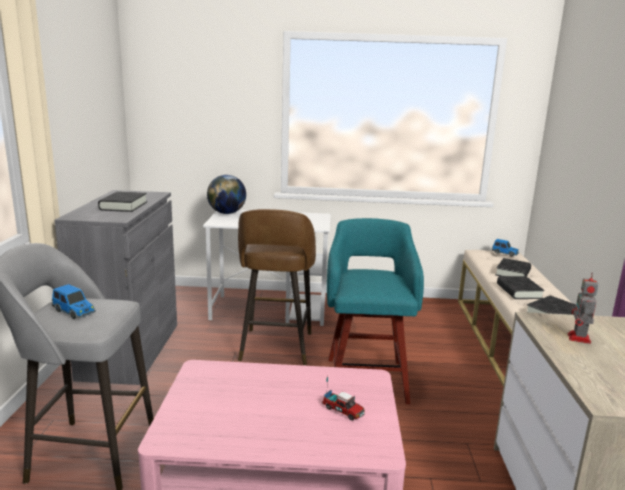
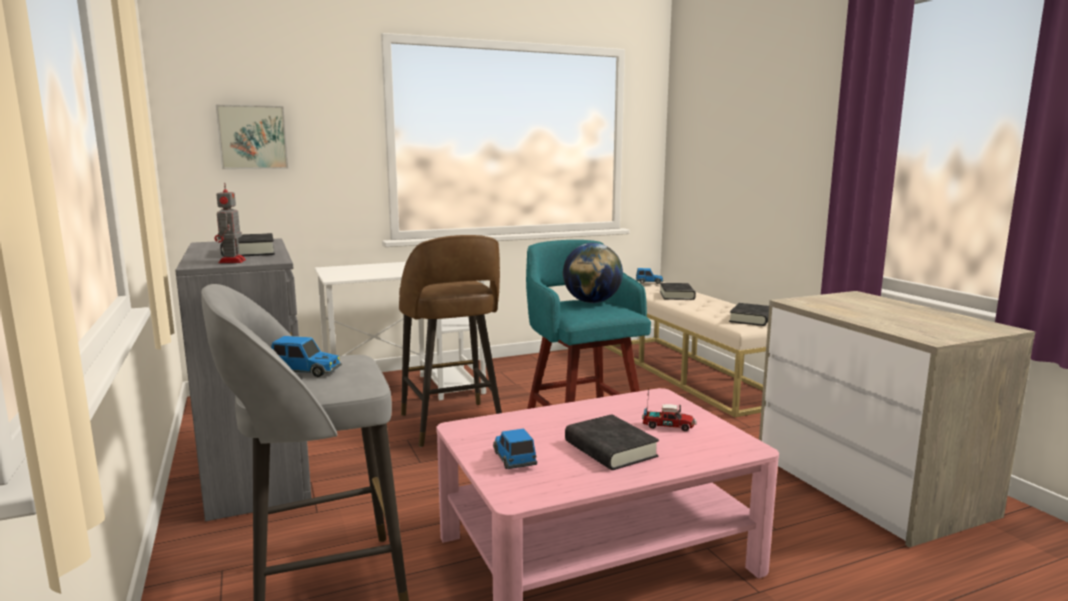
camera: 25 degrees left, 5 degrees down
(186, 110) = (252, 137): none -> picture
(198, 407) = (513, 459): none -> toy car
(227, 213) = (335, 269): globe -> globe (592, 302)
(519, 291) = (701, 307): black book -> black book (610, 449)
(579, 339) = (847, 308): toy robot -> toy robot (231, 261)

